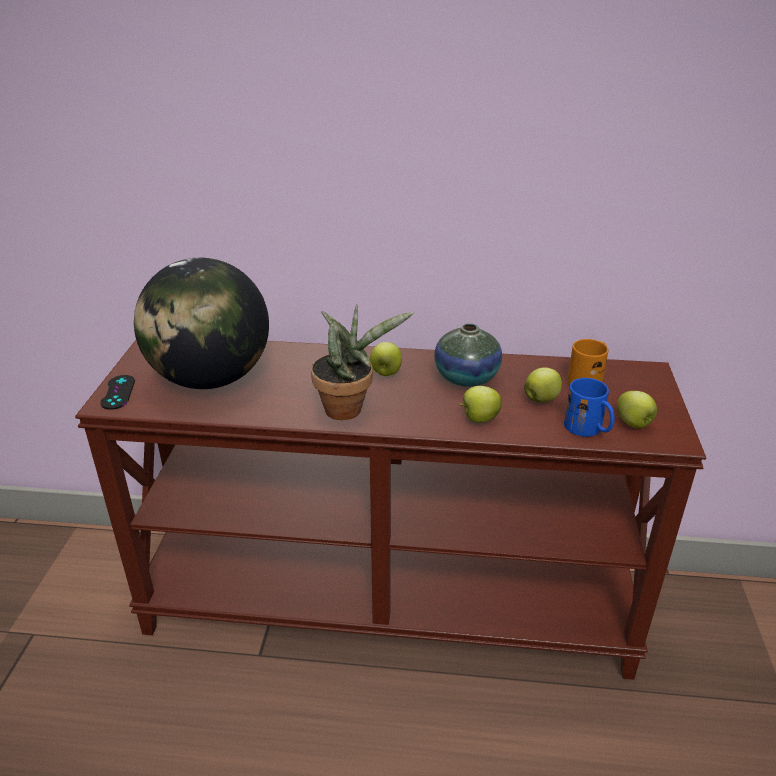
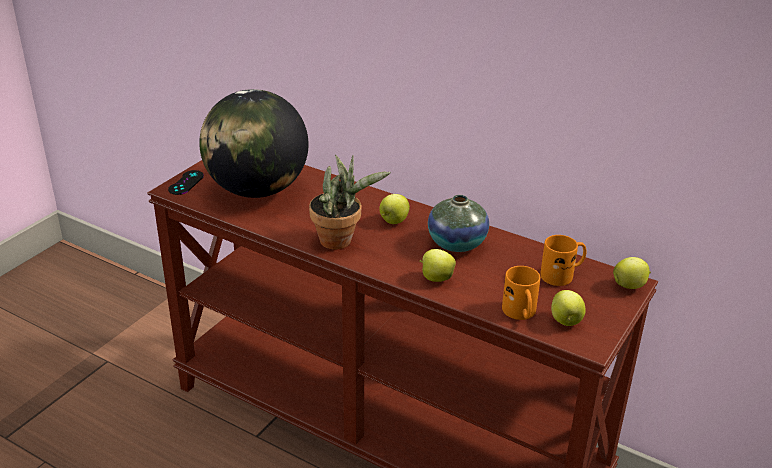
camera: 25 degrees right, 0 degrees up
(541, 399) = (504, 278): apple -> apple (629, 286)
(589, 429) = (521, 314): blue mug -> orange mug

